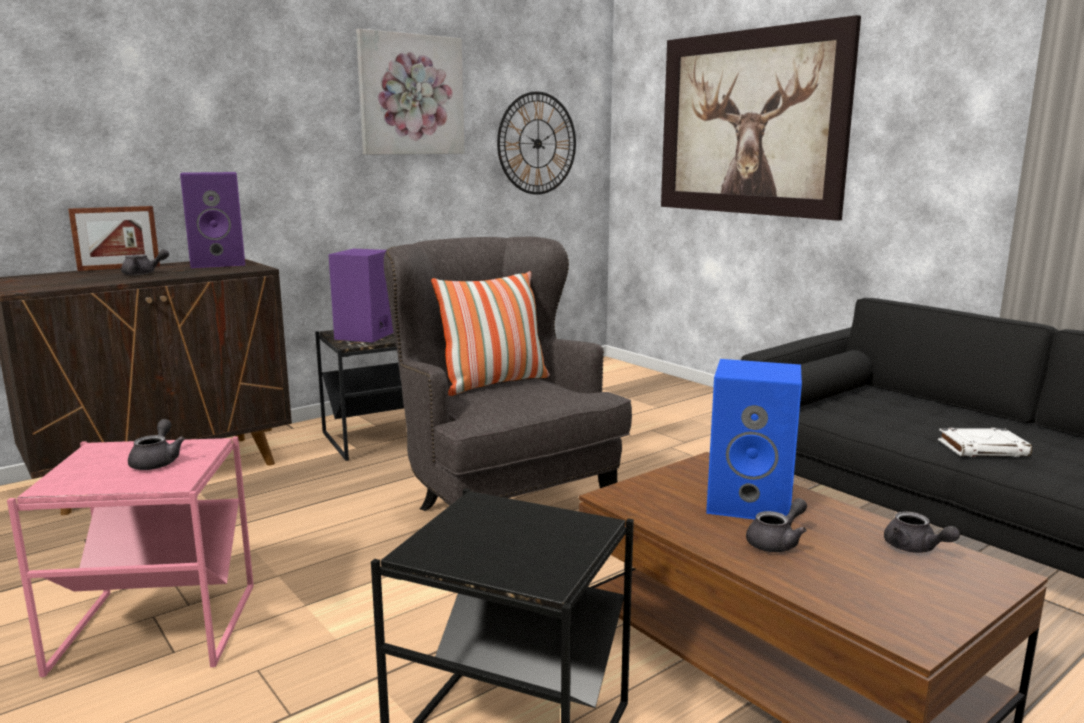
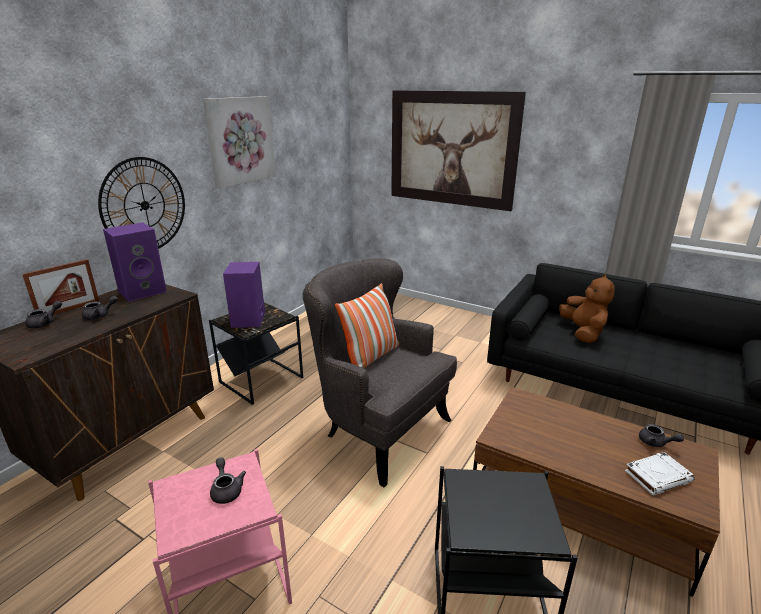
camera: 20 degrees left, 10 degrees up
(537, 143) = (313, 160): wall clock -> wall clock (144, 205)
(751, 503) = (563, 425): blue speaker -> none
(777, 542) = (596, 455): grey teapot -> grey teapot (45, 323)
(918, 415) = (583, 332): none -> brown plush toy
(983, 448) = (628, 355): white book -> white book (658, 476)

